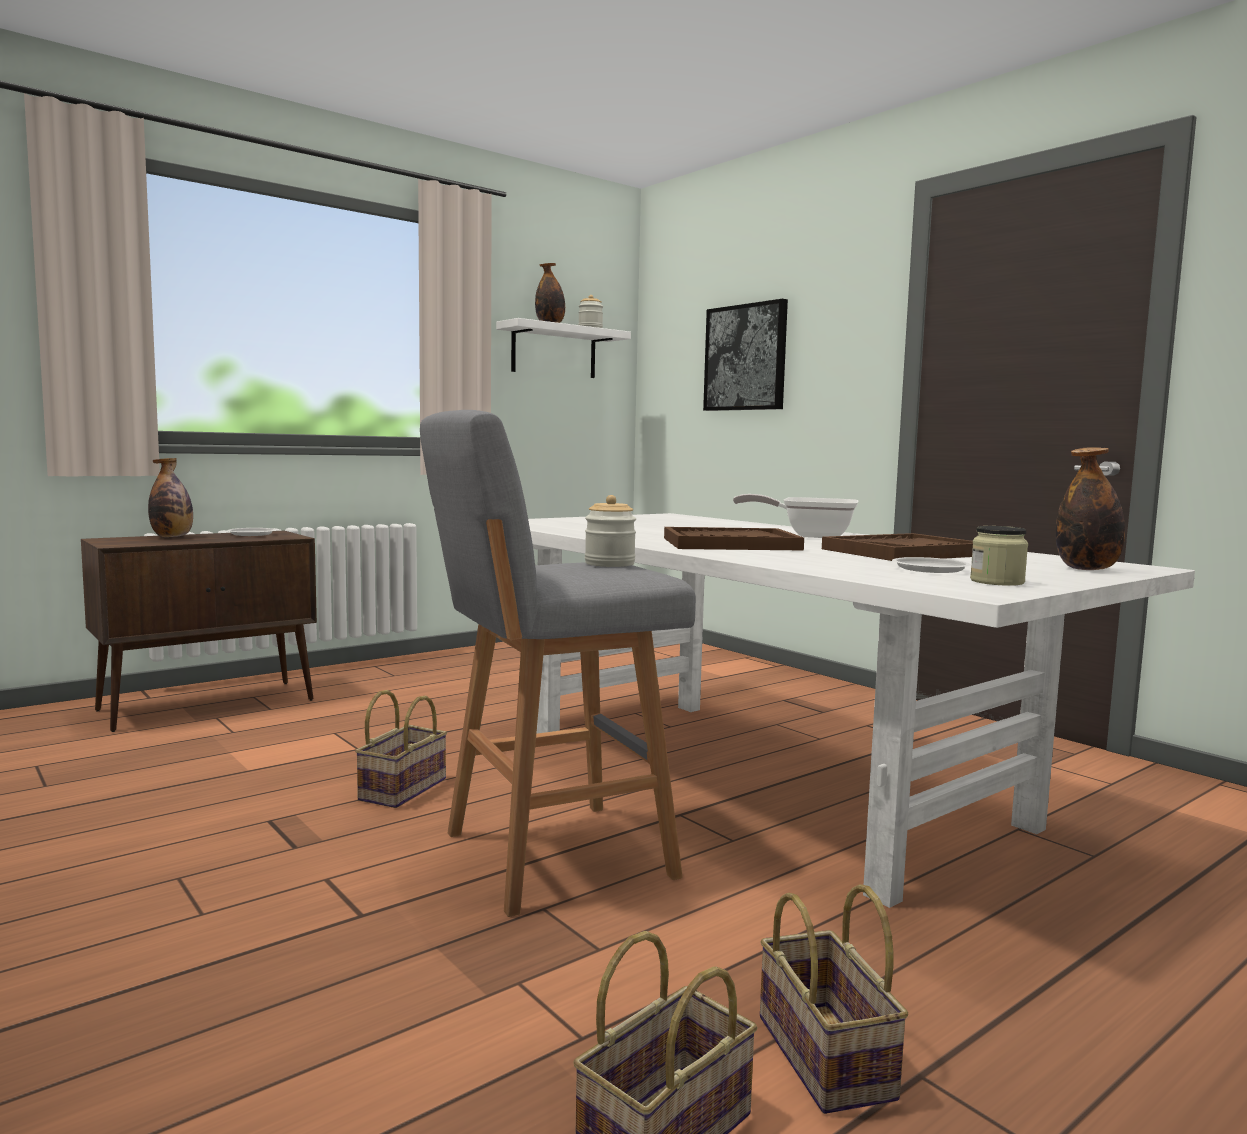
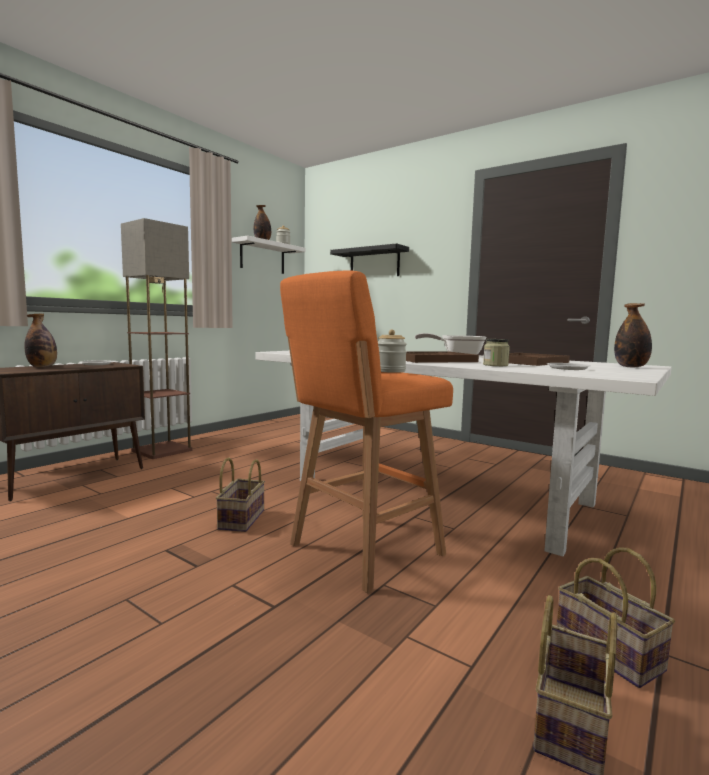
camera: 15 degrees left, 0 degrees up
(359, 674) = (162, 450): none -> floor lamp
(550, 856) = (362, 551): grey stool -> orange stool
(746, 357) = (374, 263): picture -> black shelf
(997, 582) = (617, 373): jar -> jar (495, 365)

